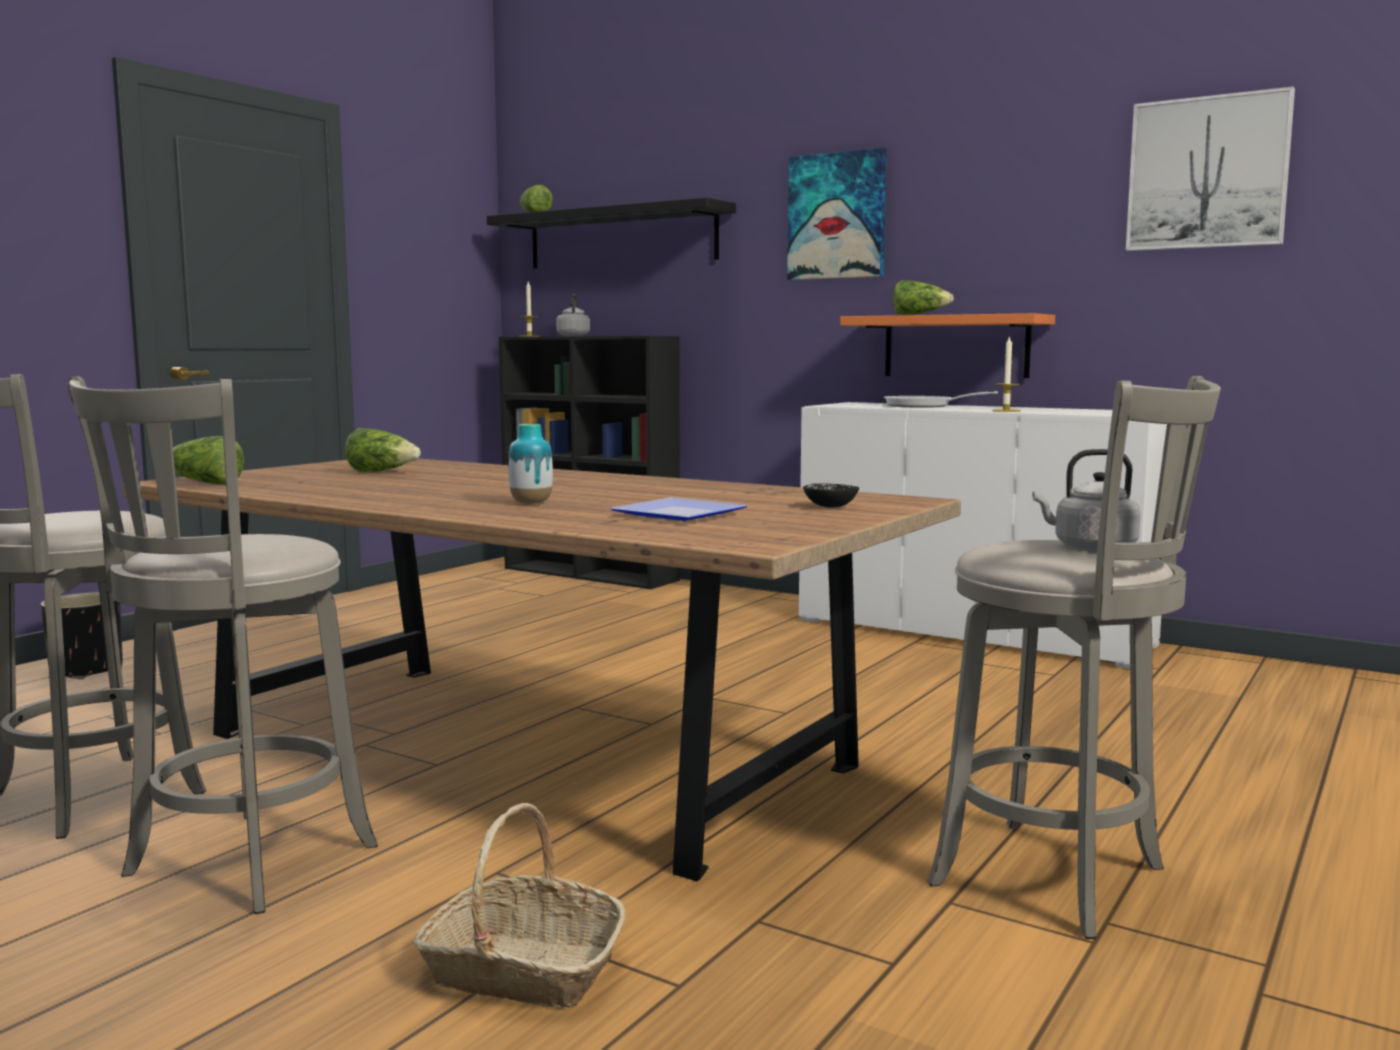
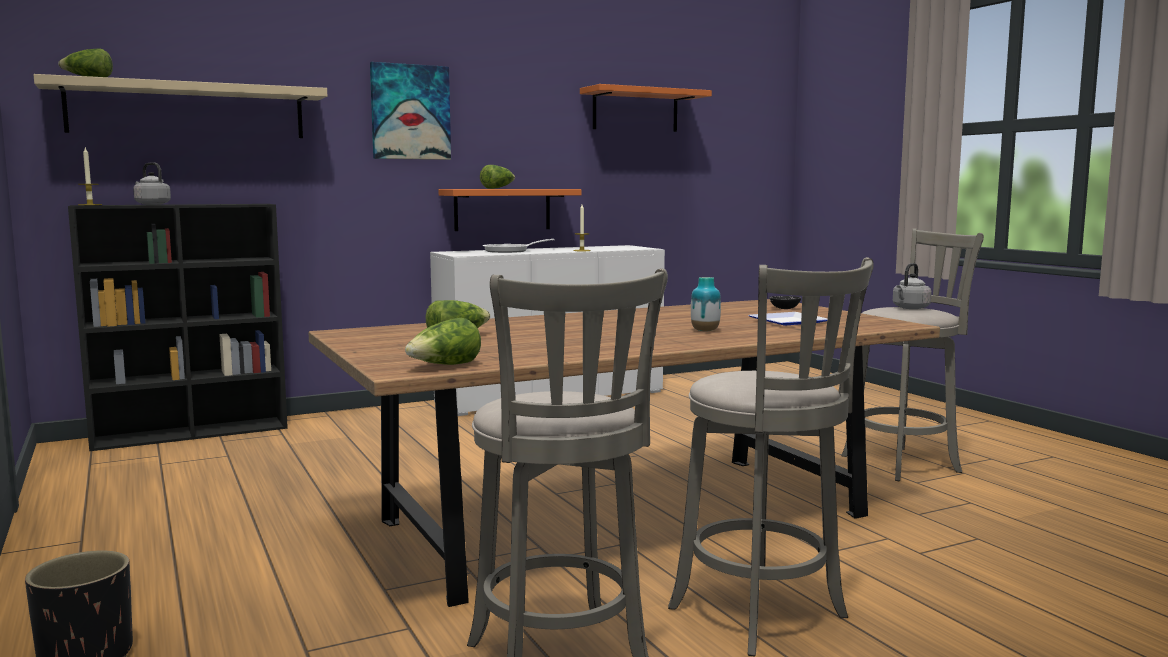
camera: 60 degrees left, 0 degrees up
(522, 969) = (950, 564): basket -> none
(621, 238) = (188, 111): black shelf -> beige shelf
(1207, 173) = (635, 110): picture -> orange shelf

